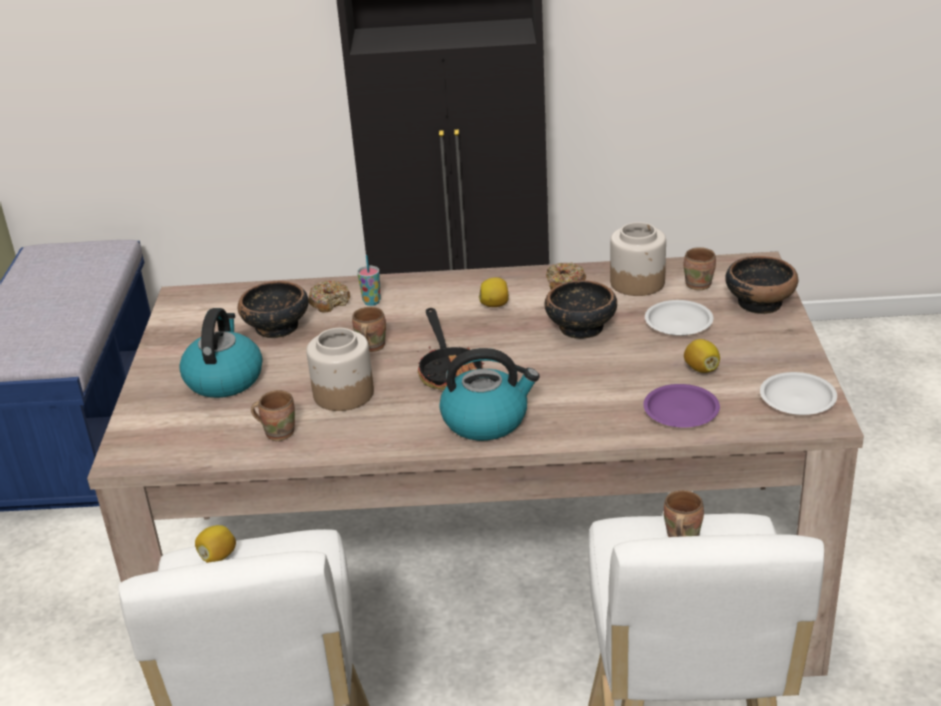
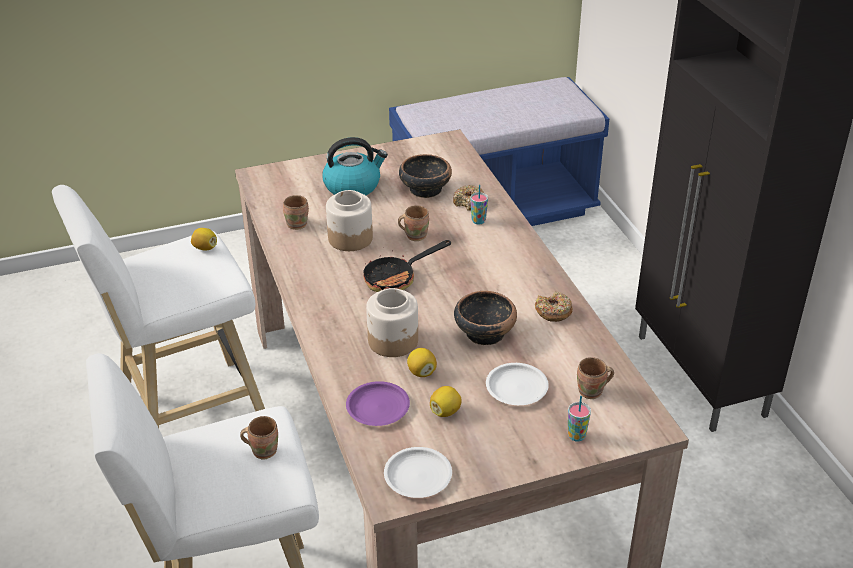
camera: 70 degrees right, 5 degrees up
(486, 420) = (337, 309): kettle -> none
(495, 305) = (501, 281): lemon -> lemon (421, 372)
(638, 282) = (576, 353): jar -> jar (393, 341)
(759, 302) = (576, 436): bowl -> cup

